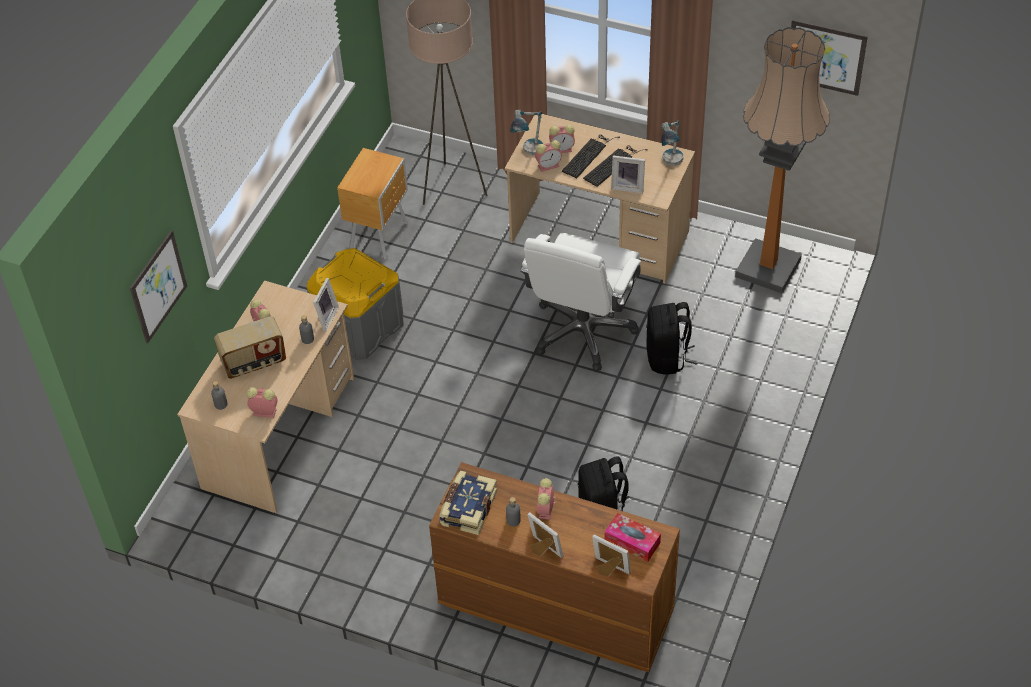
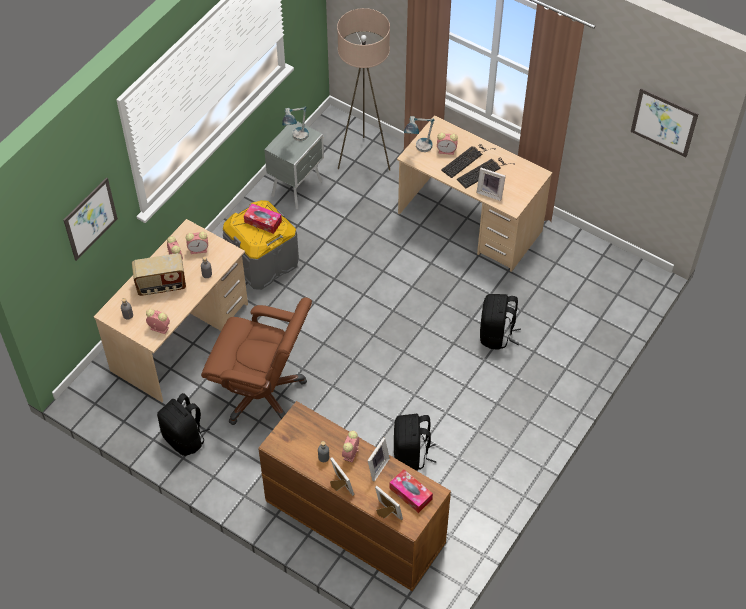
camera: 10 degrees right, 5 degrees up
(316, 550) = (185, 438): none -> black backpack
(325, 318) = (225, 259): picture frame -> picture frame (376, 467)
(356, 272) = (263, 222): none -> tissue box
(380, 235) = (298, 188): brown nightstand -> grey nightstand
(399, 478) = (262, 392): none -> brown office chair
(467, 508) = (291, 440): book -> none
(549, 165) = (432, 163): alarm clock -> alarm clock (199, 249)
(583, 331) = (435, 299): white office chair -> none
(671, 164) = (530, 180): table lamp -> table lamp (297, 139)
(768, 268) = (597, 274): floor lamp -> none

